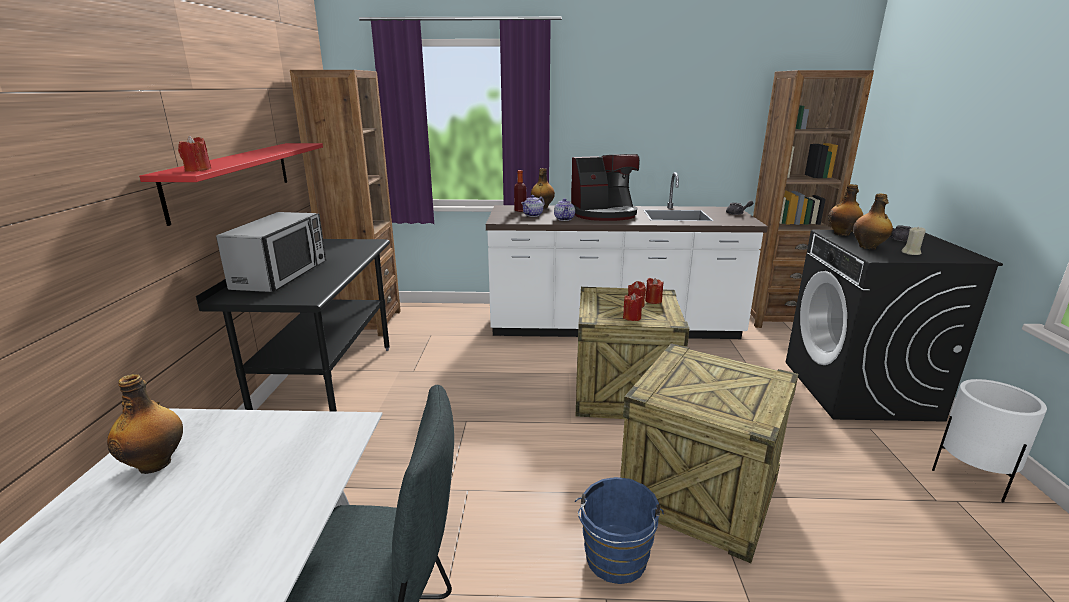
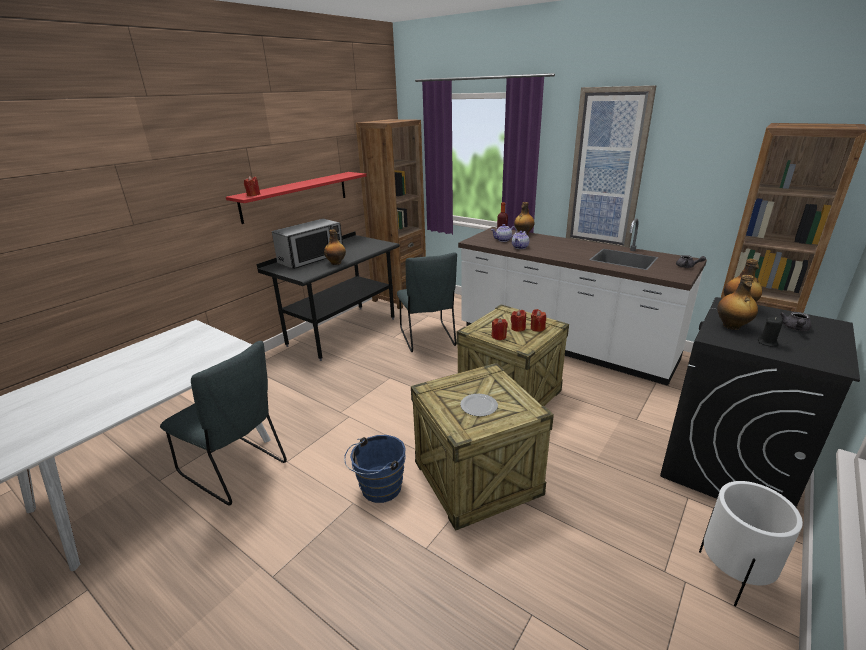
camera: 35 degrees right, 5 degrees up
(156, 463) = (167, 343): bottle -> bottle (336, 263)
(462, 361) = (428, 339): none -> grey chair
(603, 214) = (559, 248): coffee machine -> none
(624, 127) = (607, 171): none -> picture
(725, 391) = (478, 406): none -> plate
(911, 253) = (767, 343): beige candle -> black candle

